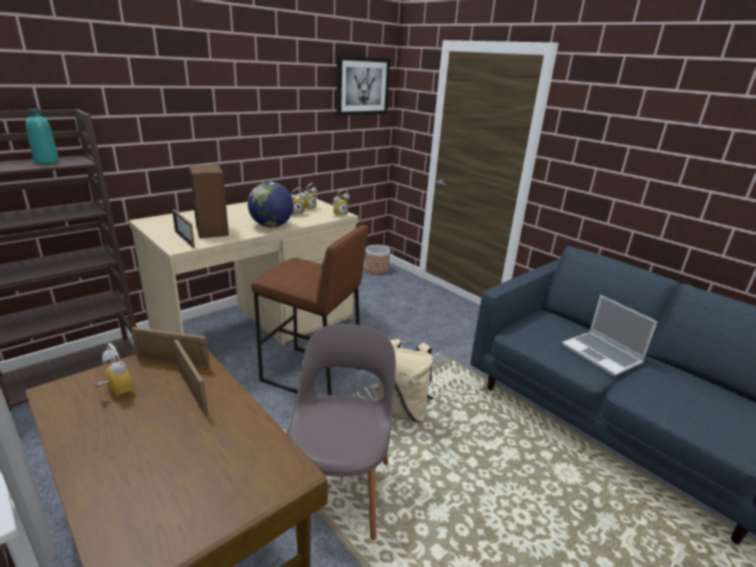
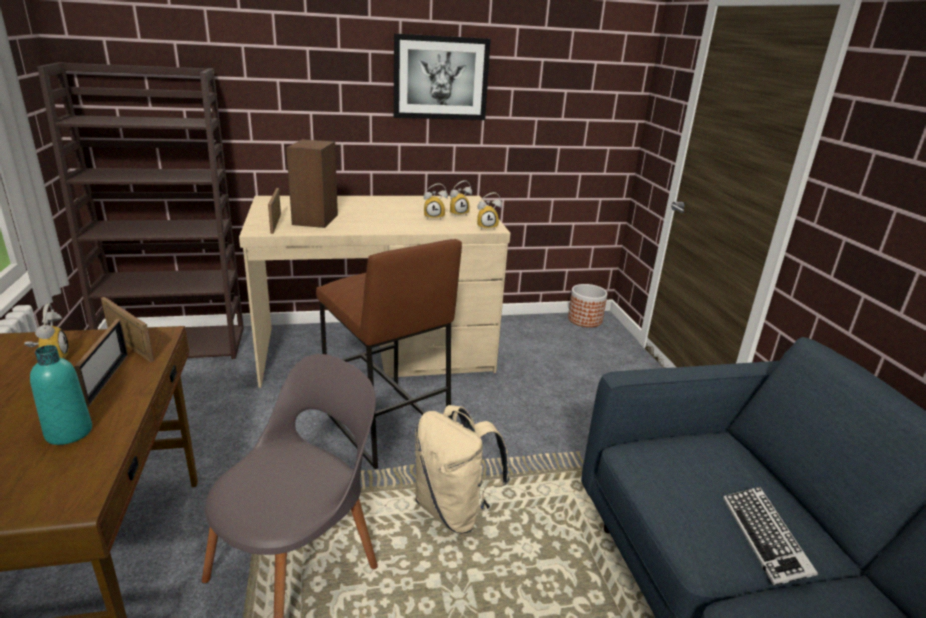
camera: 30 degrees right, 0 degrees up
(46, 162) = (168, 120): turquoise bottle -> turquoise bottle (69, 432)
(271, 226) = (386, 226): globe -> none
(362, 86) = (590, 58): picture -> picture (440, 78)
(602, 355) = (764, 539): laptop -> keyboard

